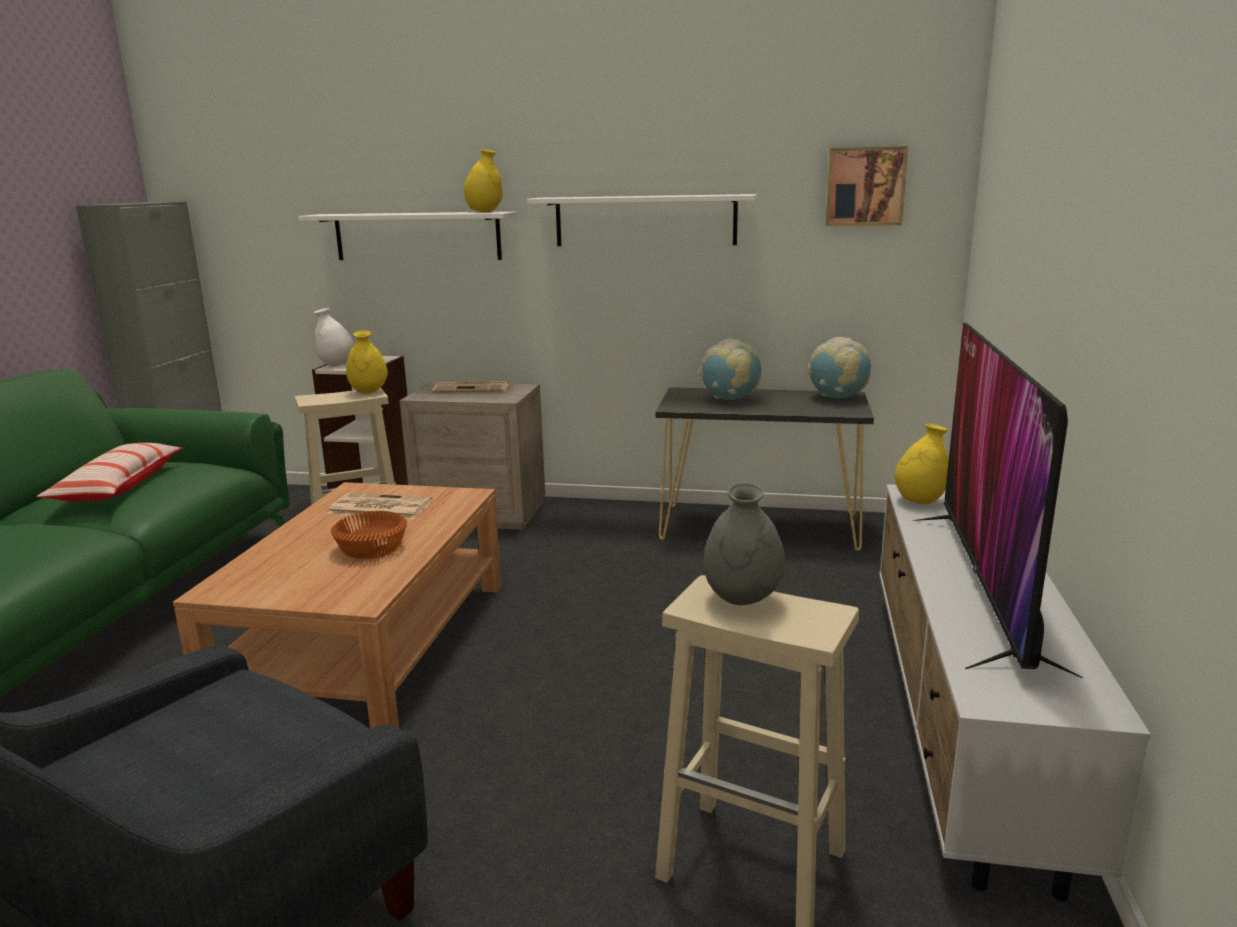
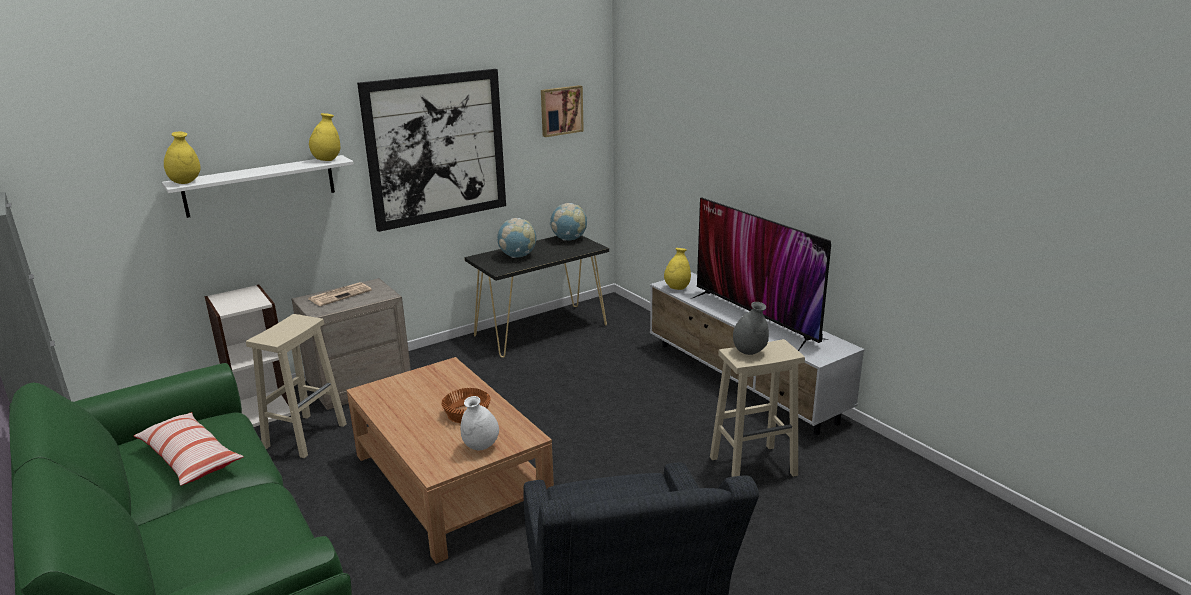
camera: 45 degrees left, 5 degrees up
(336, 365) = (228, 307): white vase -> white vase (480, 447)
(368, 391) = (298, 320): yellow vase -> yellow vase (185, 182)
(378, 507) = (413, 394): newspaper -> none
(645, 221) = (436, 148): white shelf -> picture

